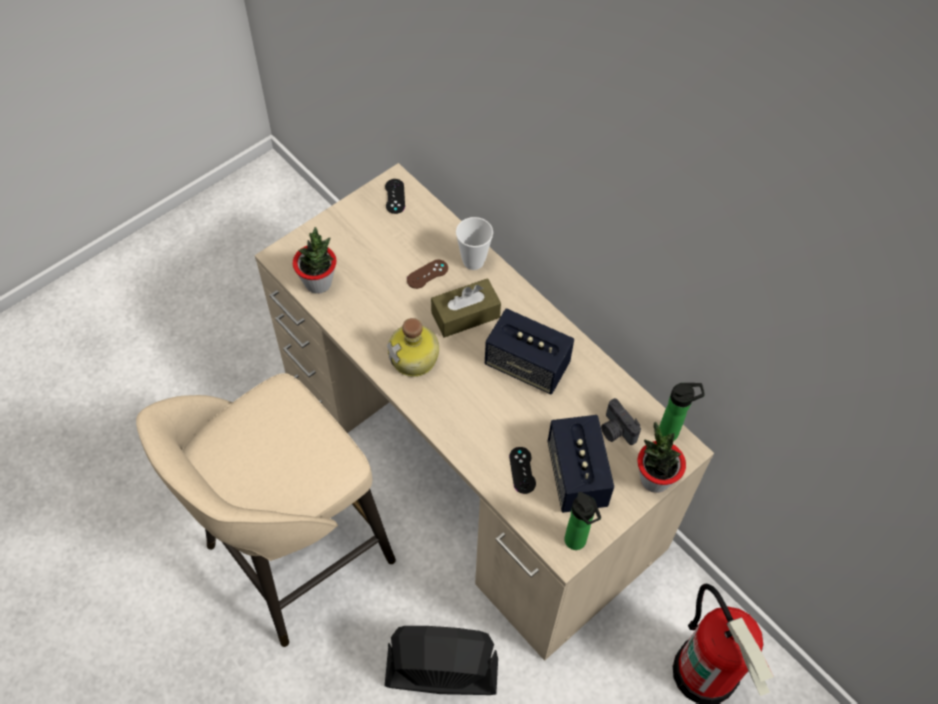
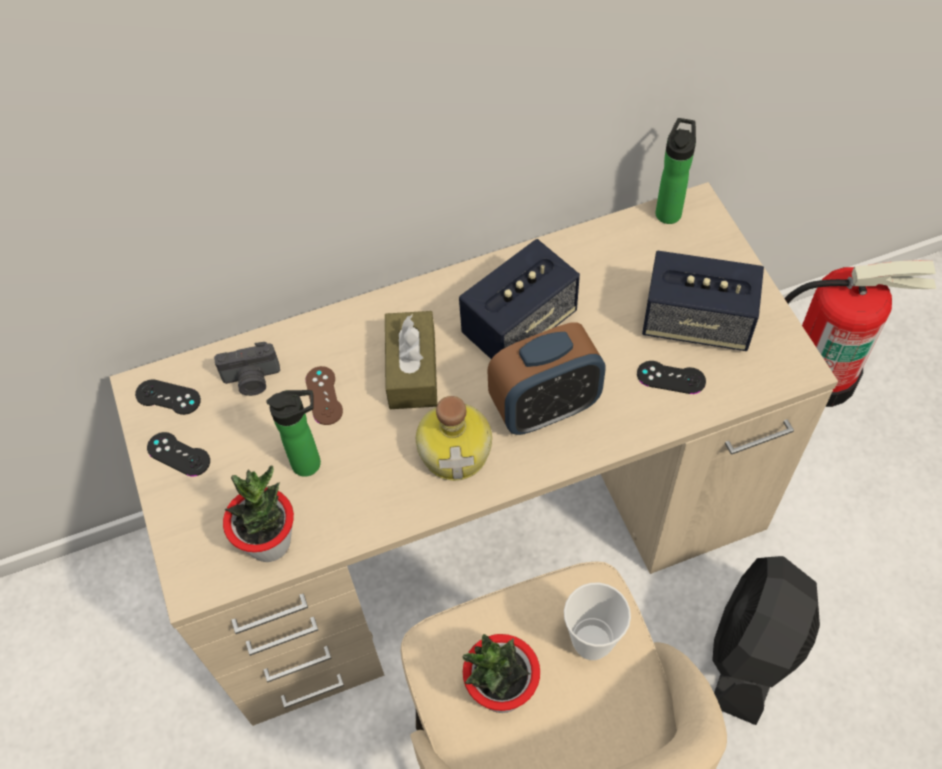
camera: 65 degrees left, 0 degrees up
(359, 217) = (178, 454): none -> black game controller
(467, 399) = (545, 407): none -> alarm clock
(473, 261) = (329, 334): cup -> cup (592, 642)
(577, 543) = (788, 352): bottle -> bottle (311, 463)
(616, 430) = (648, 263): camera -> camera (252, 380)
(654, 479) = (725, 247): potted plant -> potted plant (501, 690)

